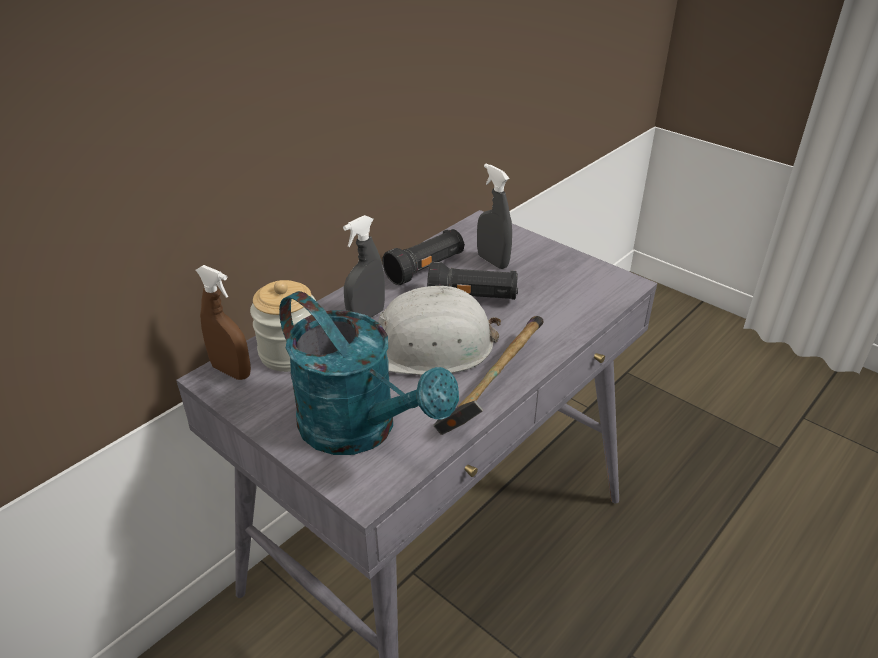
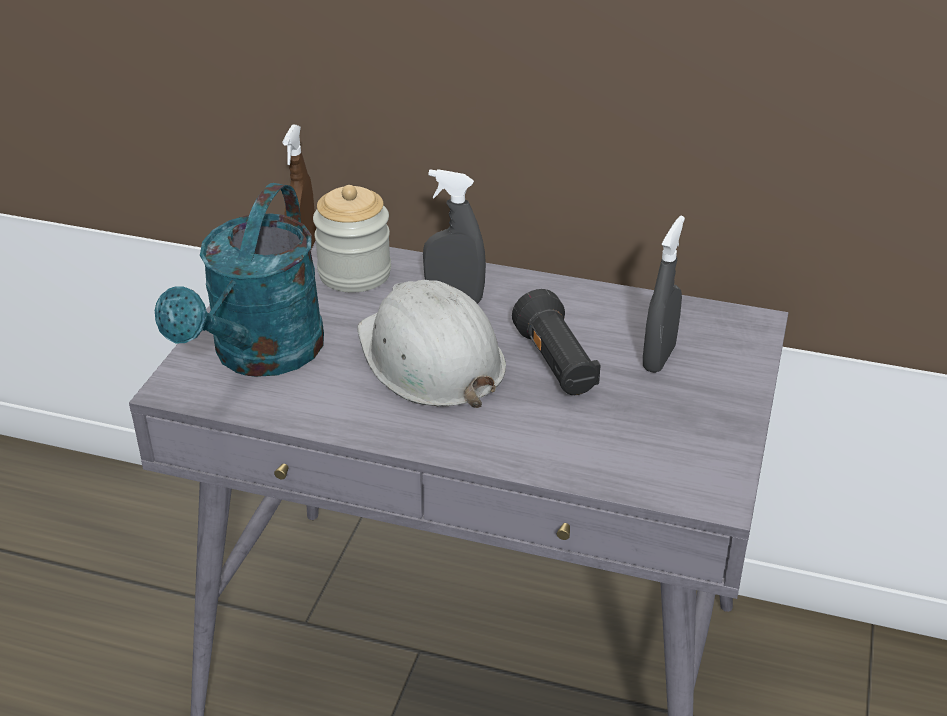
camera: 65 degrees right, 0 degrees up
(426, 269) = (590, 310): black flashlight -> none
(493, 388) = (383, 428): hammer -> none

